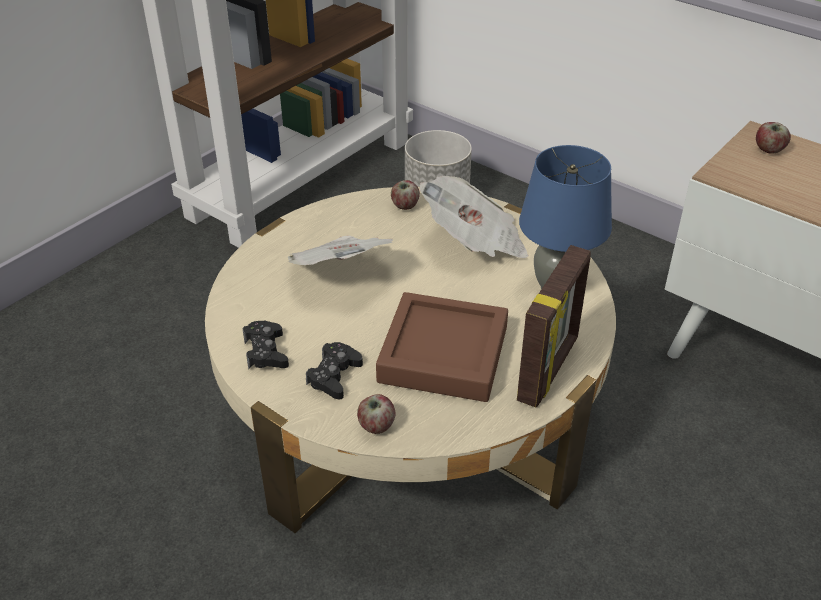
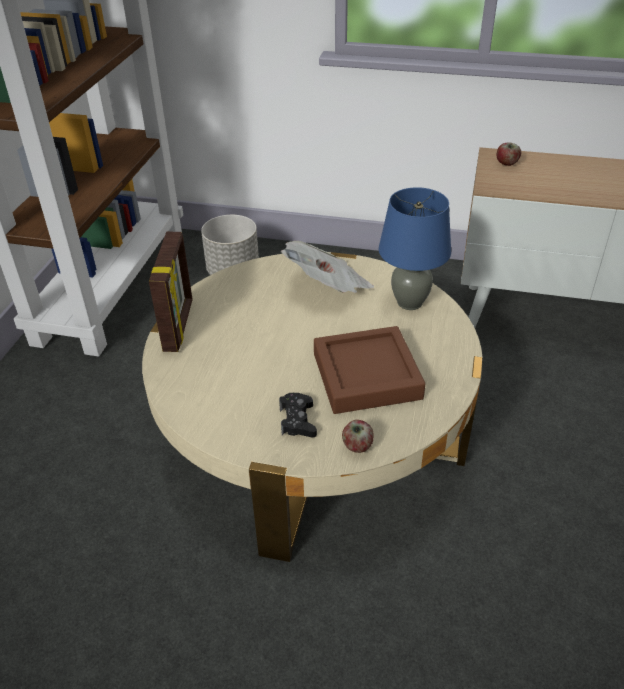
camera: 25 degrees left, 0 degrees up
(266, 352) = (229, 421): black game controller -> none
(341, 272) = (243, 340): newspaper -> none
(405, 206) = (256, 276): apple -> none
(549, 369) = (447, 361): picture frame -> picture frame (179, 326)

